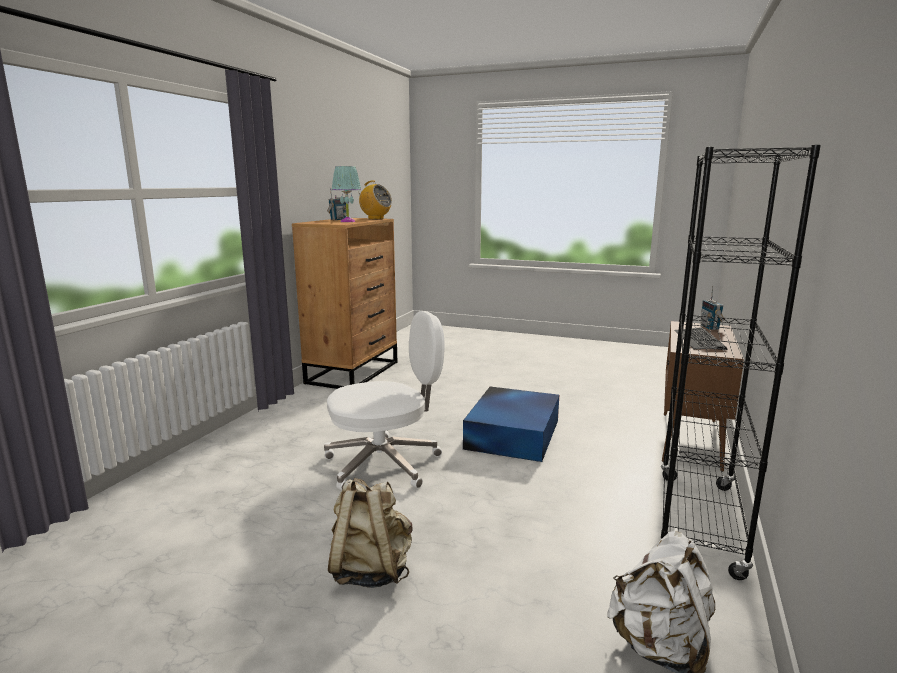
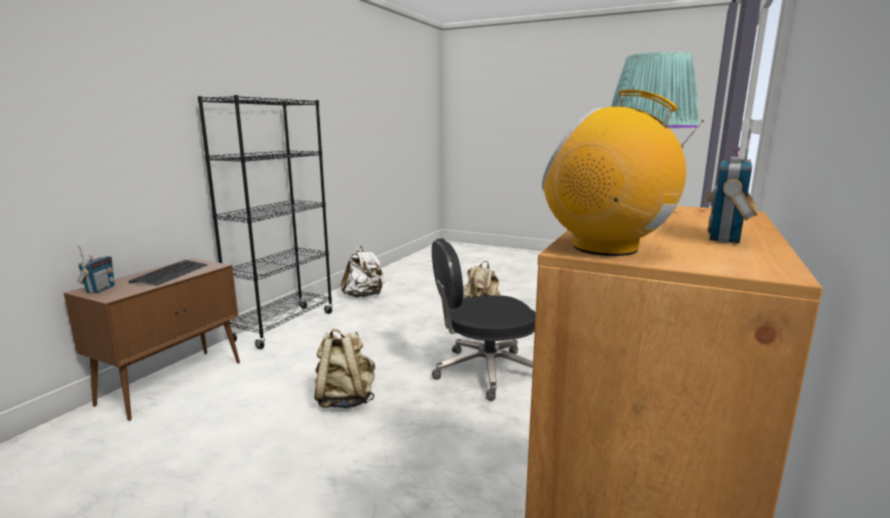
camera: 175 degrees left, 0 degrees up
(385, 463) = (484, 371): white office chair -> black office chair
(514, 433) = (345, 399): blue storage box -> beige backpack

